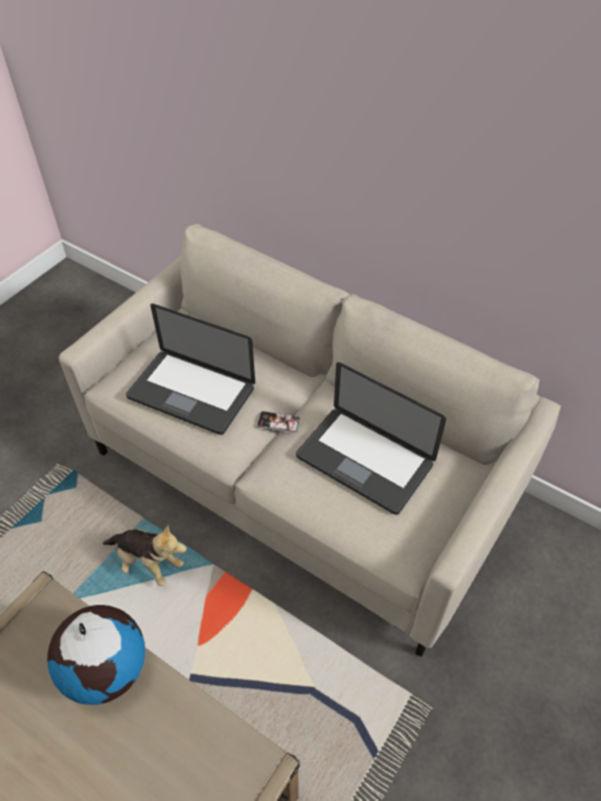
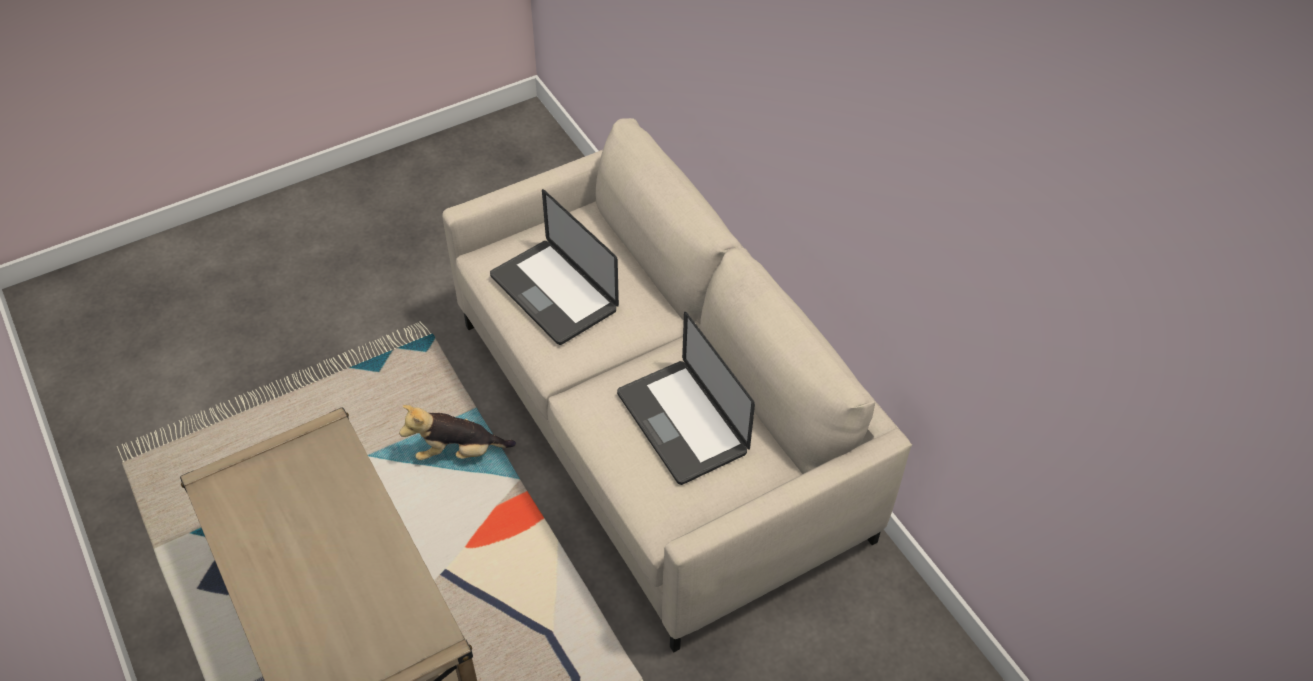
camera: 25 degrees right, 0 degrees up
(107, 668) = (354, 509): globe -> none
(148, 562) = (458, 452): plush toy -> plush toy turned 120 degrees clockwise
(278, 422) = (621, 354): phone -> none

